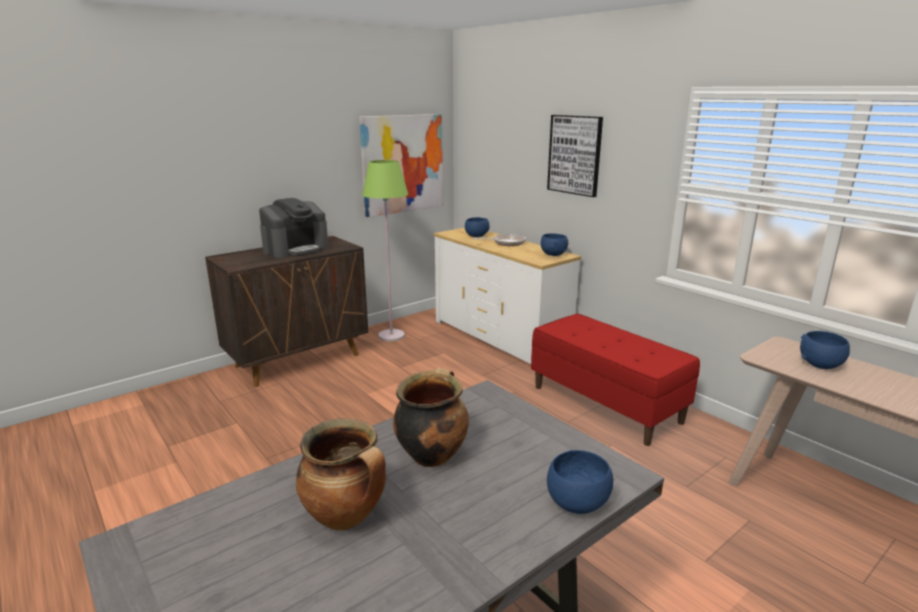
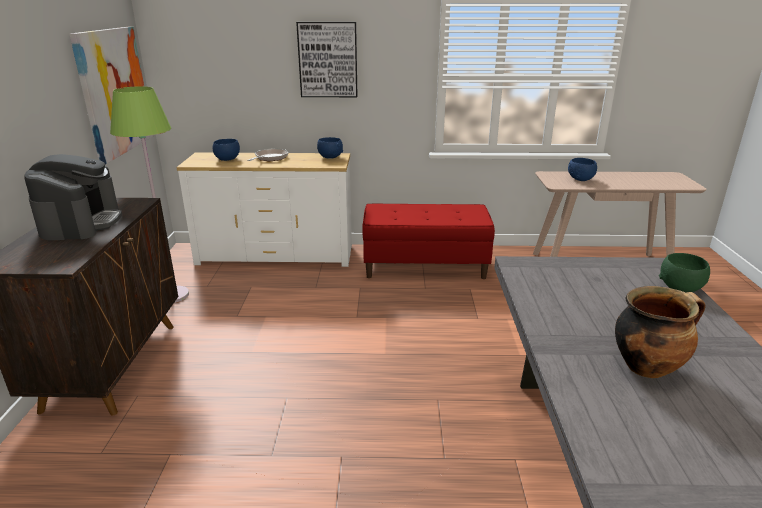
camera: 50 degrees left, 5 degrees up
(431, 454) = (586, 310): cooking pot -> none
(577, 504) = (680, 288): blue bowl -> green bowl

